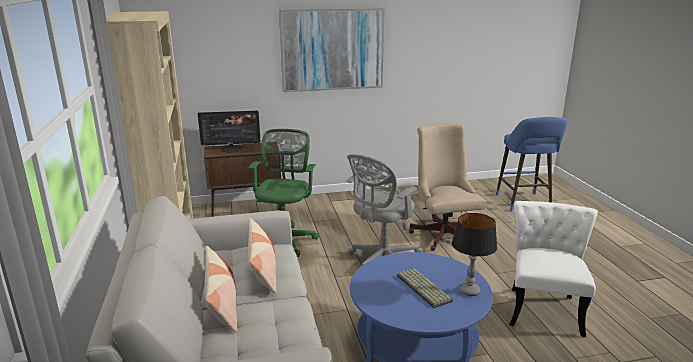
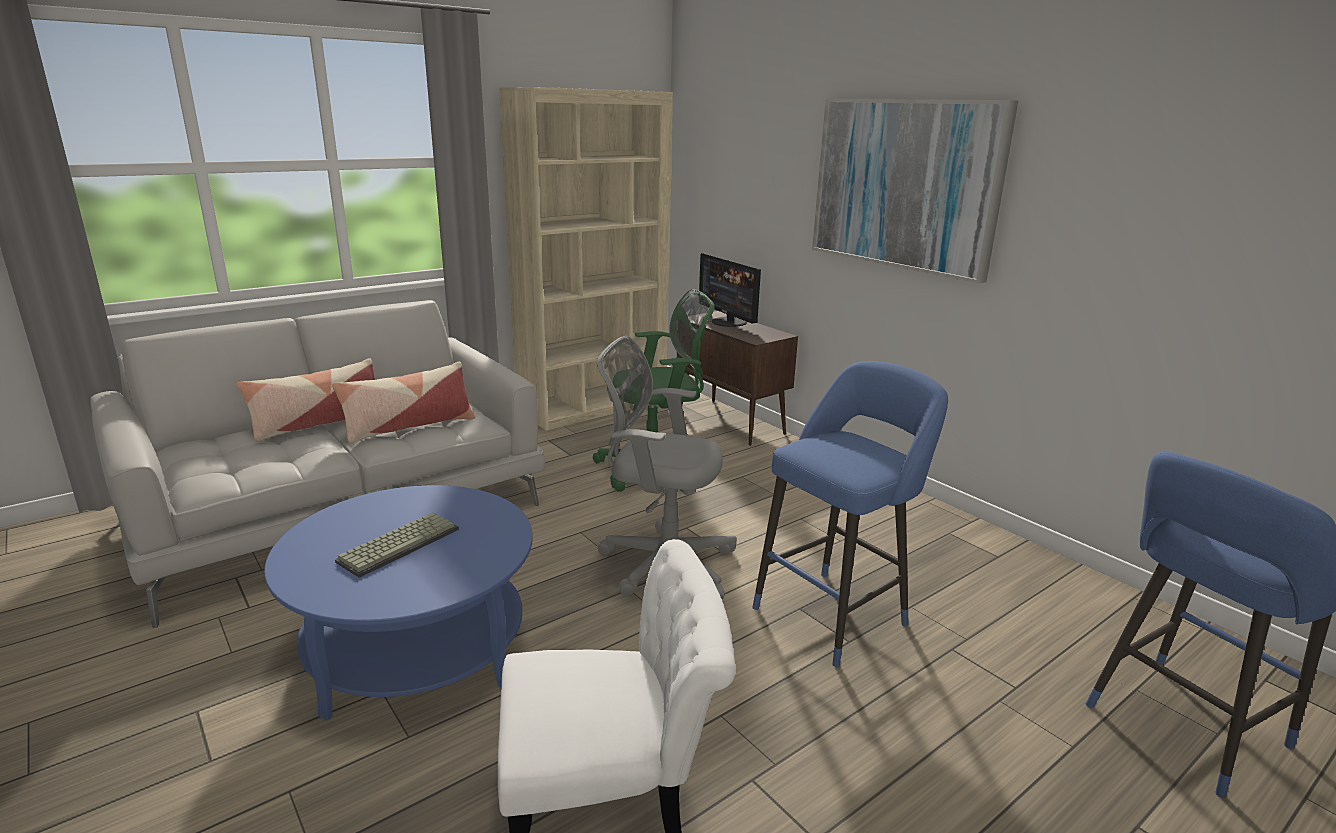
camera: 65 degrees right, 0 degrees up
(443, 233) = (835, 613): beige office chair -> blue stool
(469, 291) = (399, 590): table lamp -> none

